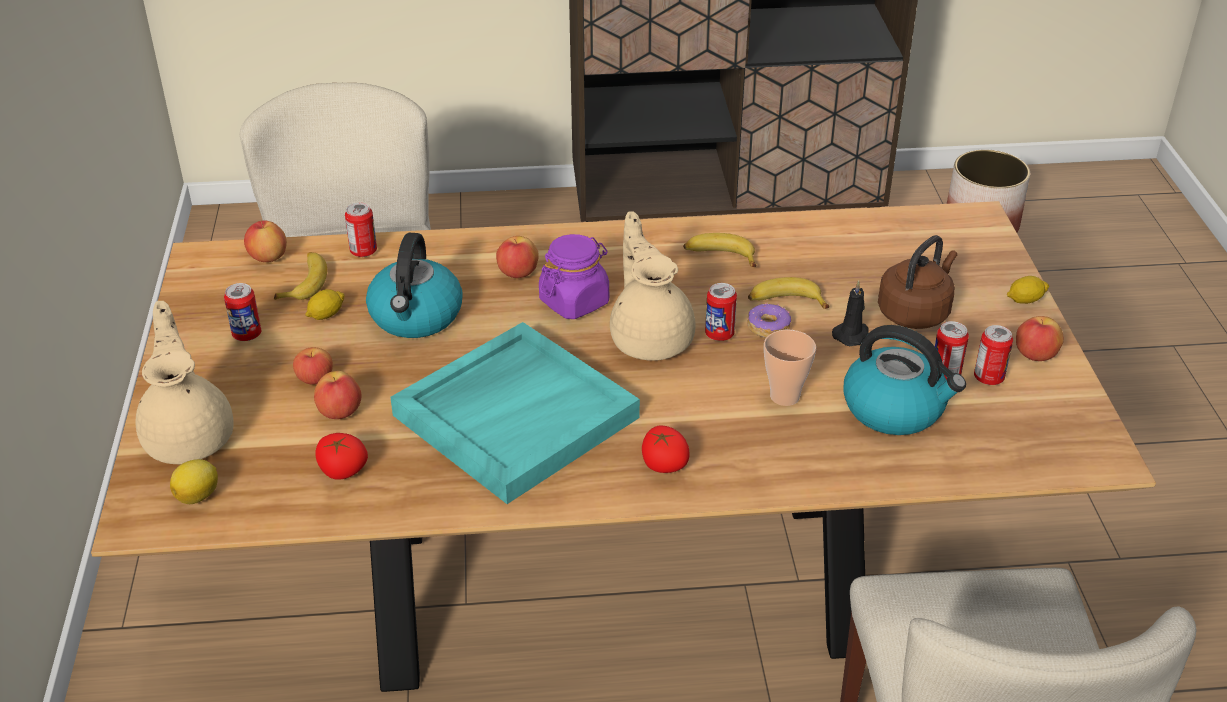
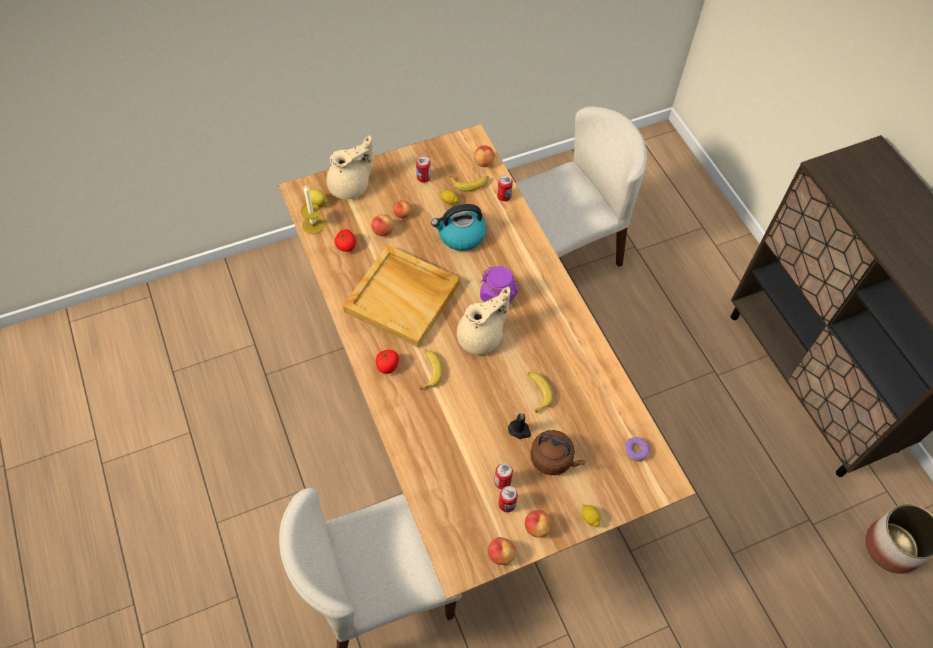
camera: 70 degrees right, 20 degrees up
(252, 512) = (313, 225): none -> candle
(516, 415) = (403, 297): turquoise tray -> beige tray
(518, 273) = (512, 265): apple -> apple (500, 555)
(719, 256) = (567, 352): banana -> banana (429, 370)
(719, 334) = (496, 367): can -> none
(768, 327) = (511, 388): donut -> donut (635, 451)
(784, 396) = (456, 407): cup -> none
(895, 409) = (464, 461): kettle -> none

